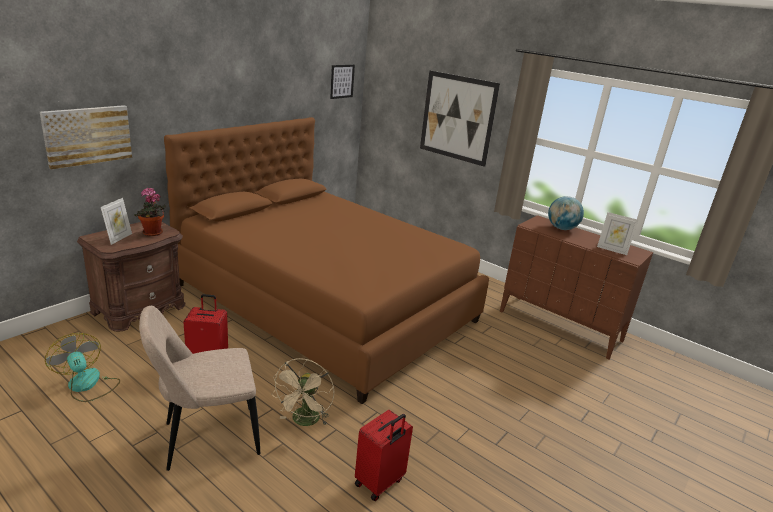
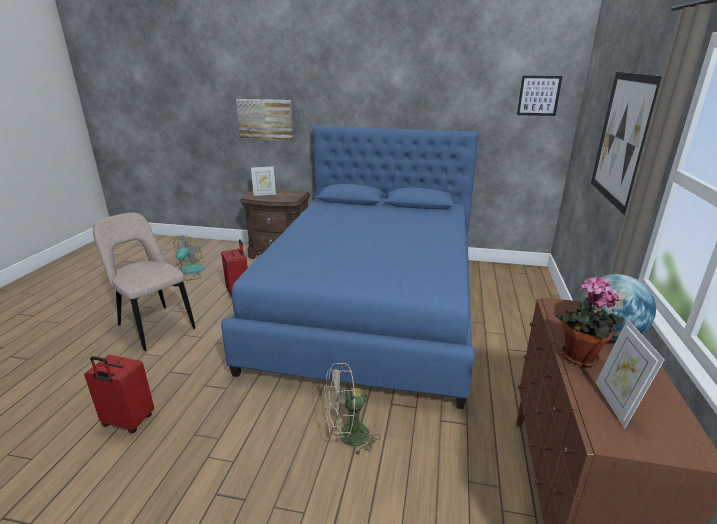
camera: 65 degrees right, 0 degrees up
(152, 233) = (283, 197): potted plant -> potted plant (578, 359)
(304, 421) = (192, 356): beige fan -> beige fan (347, 437)
(326, 302) = (372, 306): brown bed -> blue bed

